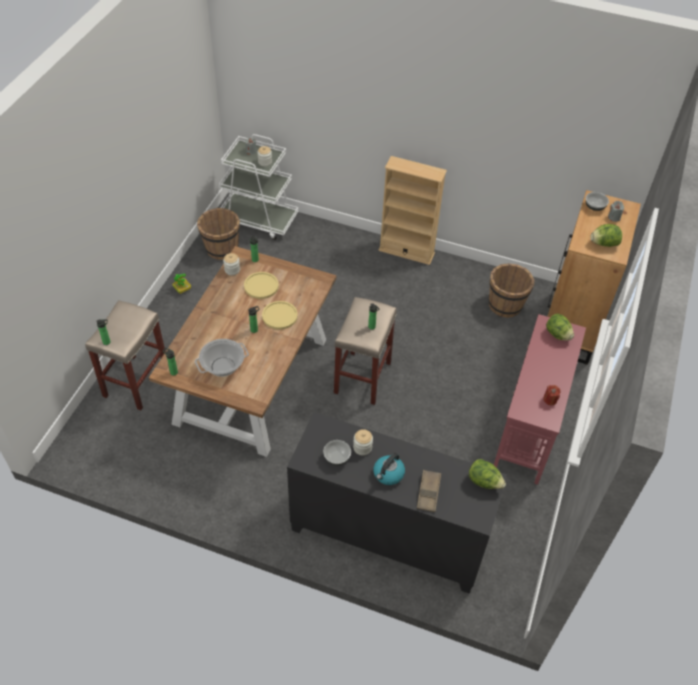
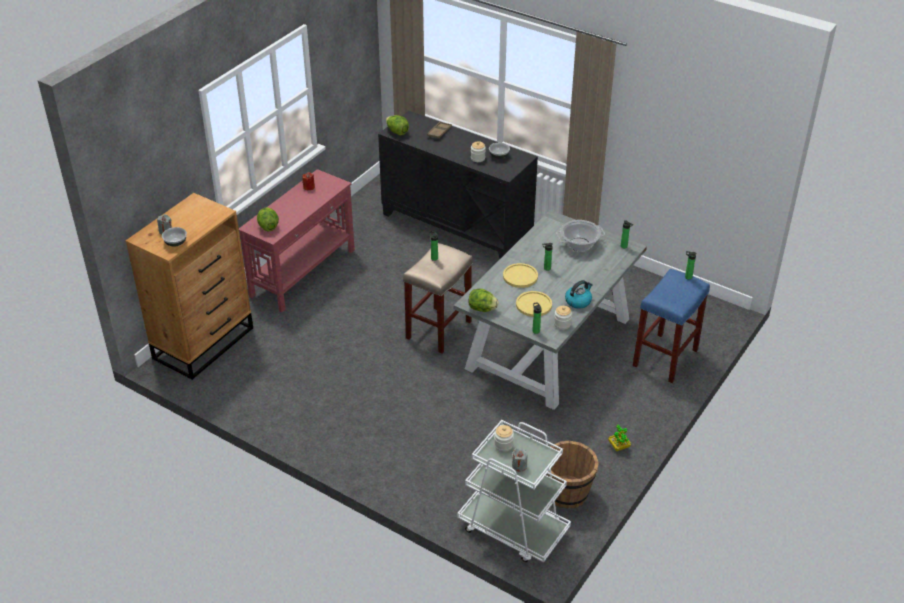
camera: 165 degrees left, 10 degrees down
(136, 381) = (665, 358): beige stool -> blue stool
(252, 379) = (548, 344): brown dining table -> grey dining table
(388, 474) = (464, 143): kettle -> kettle (578, 301)
(406, 252) = (335, 452): beige bookcase -> none
(505, 305) = (255, 374): brown bucket -> none
(603, 244) = (198, 210): lettuce -> lettuce (482, 309)

